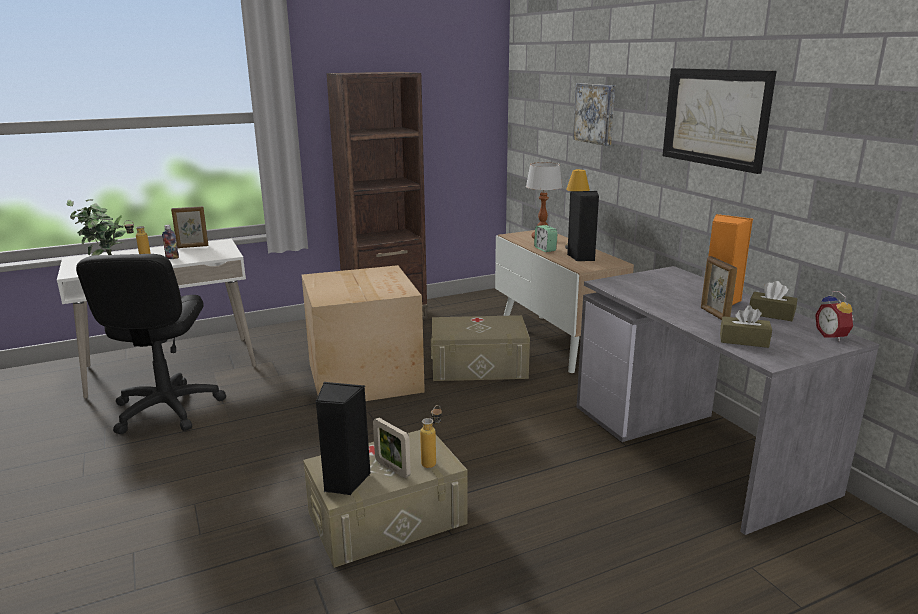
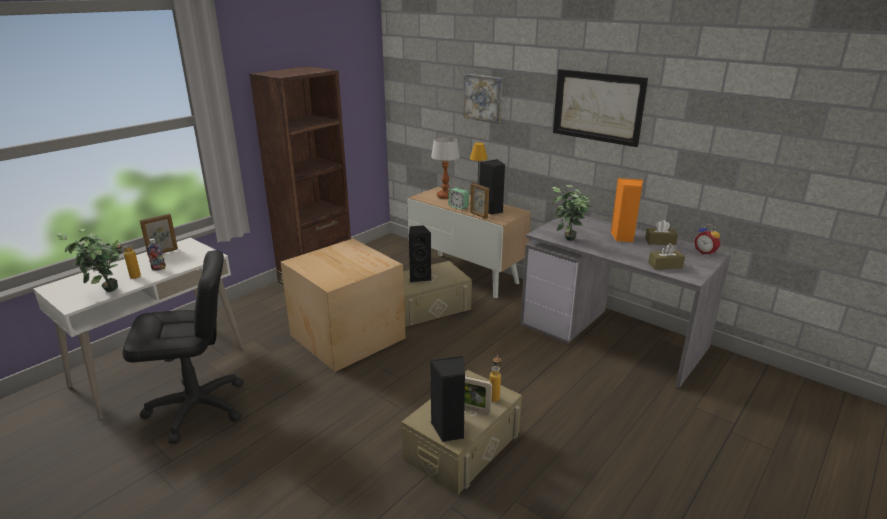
camera: 25 degrees left, 5 degrees up
(167, 409) = (197, 408): black office chair -> black office chair turned 75 degrees counterclockwise
(470, 325) = (419, 277): none -> black speaker
(631, 295) = (568, 241): none -> potted plant
(714, 314) = (630, 248): picture frame -> picture frame (478, 215)

